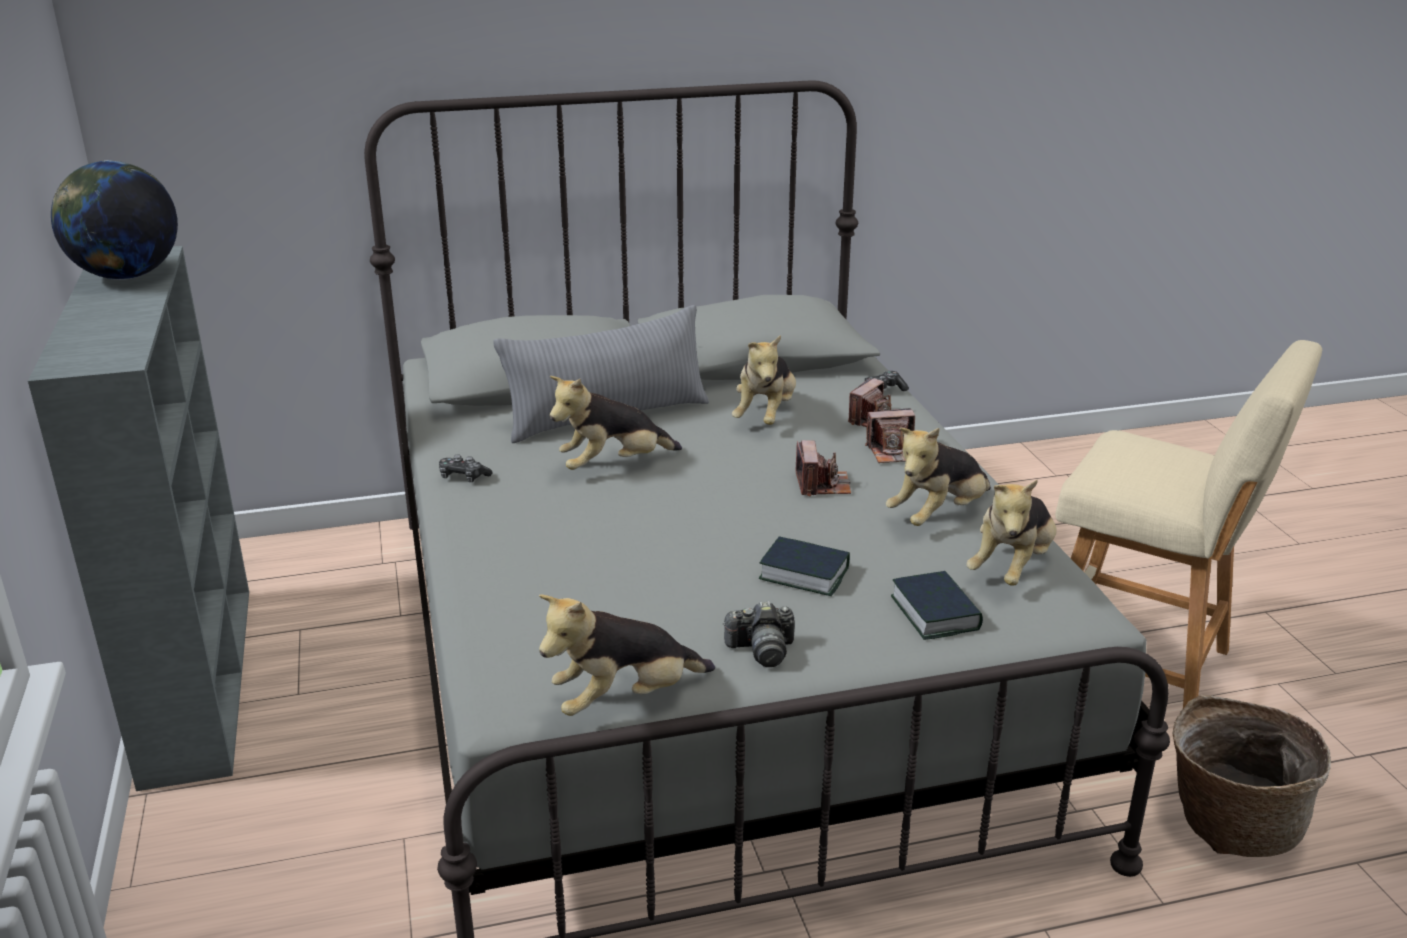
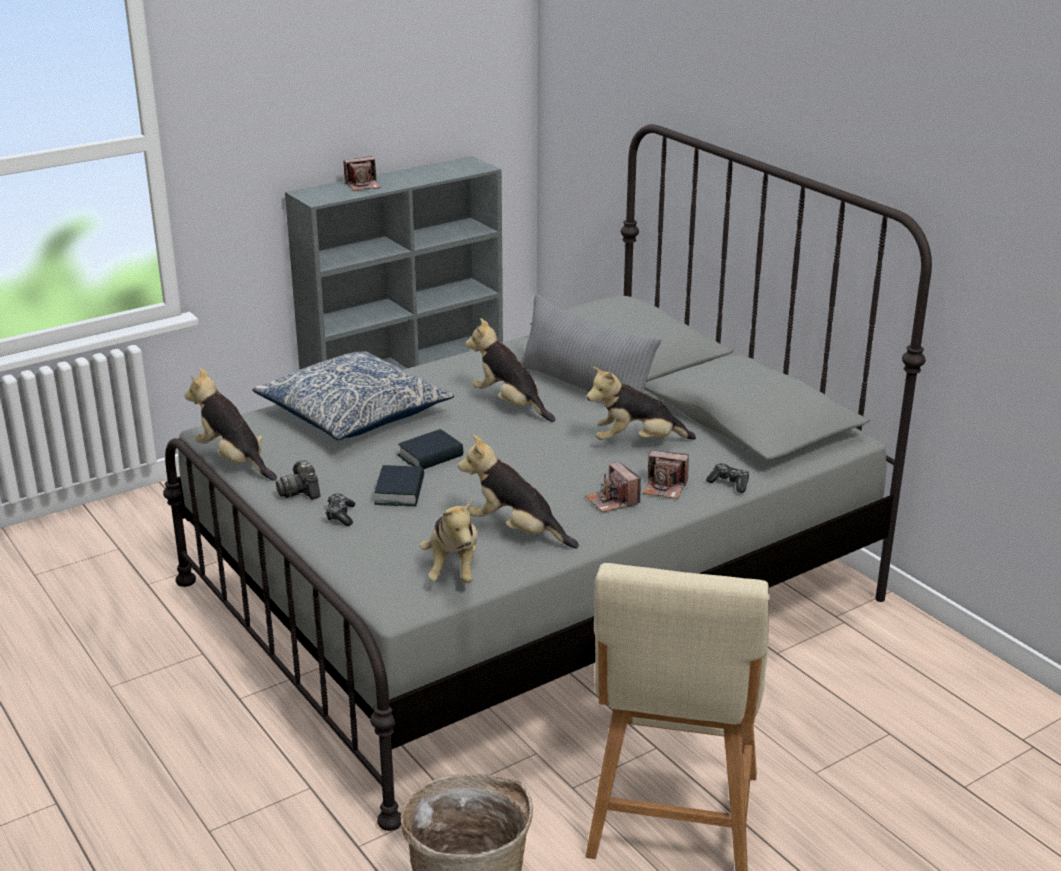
camera: 70 degrees right, 0 degrees up
(127, 276) = (439, 171): globe -> none
(463, 477) = (460, 364): game controller -> game controller (340, 515)
(546, 575) = (353, 413): none -> pillow
(822, 485) = (534, 480): camera -> camera (363, 185)
(935, 613) = (372, 544): book -> book (430, 456)
(1012, 567) = (453, 569): plush toy -> plush toy turned 105 degrees counterclockwise

